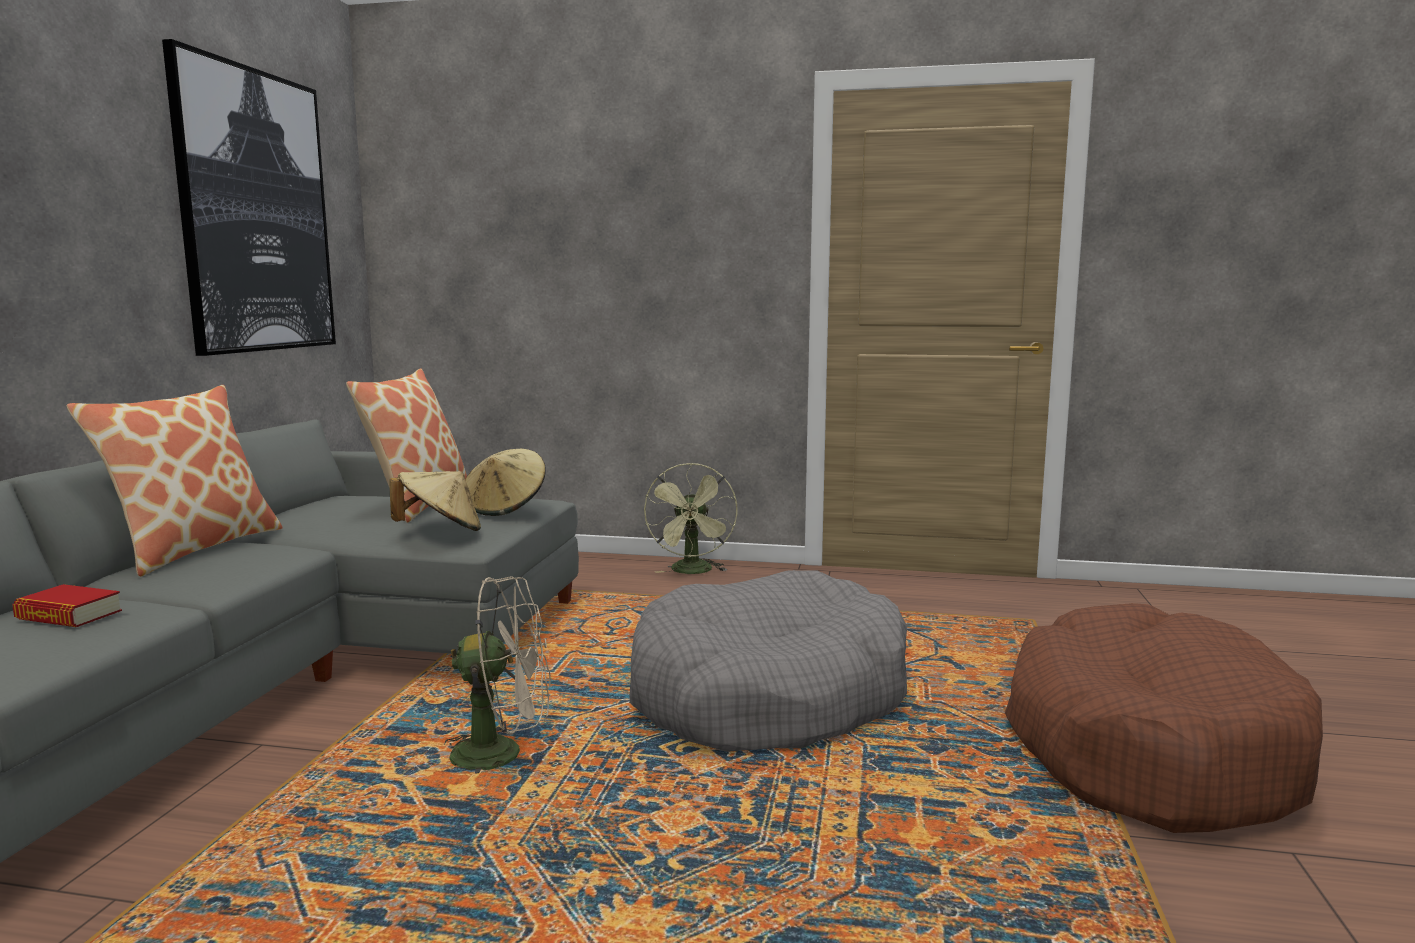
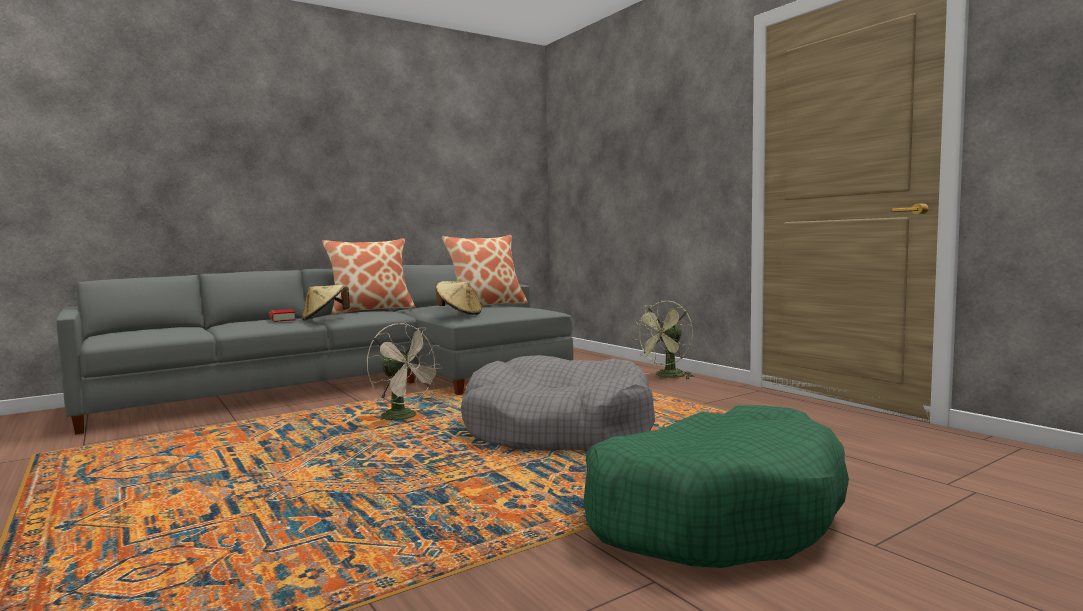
camera: 45 degrees right, 5 degrees down
(256, 212) = (466, 159): picture -> none
(505, 508) = (513, 309): beige hat -> beige hat (324, 318)
(1148, 749) = (712, 513): brown dog bed -> green dog bed

